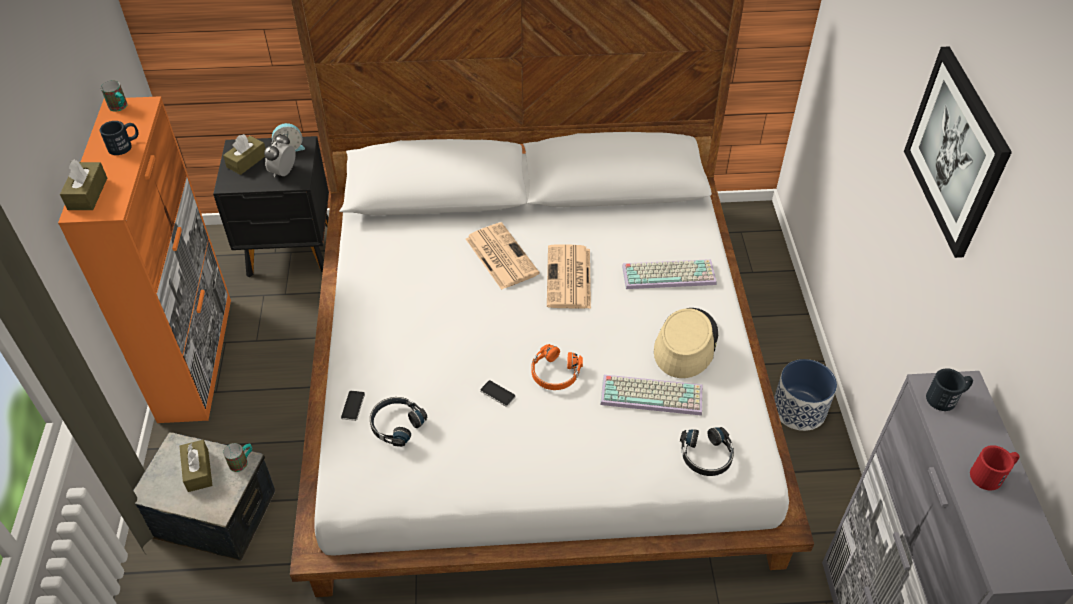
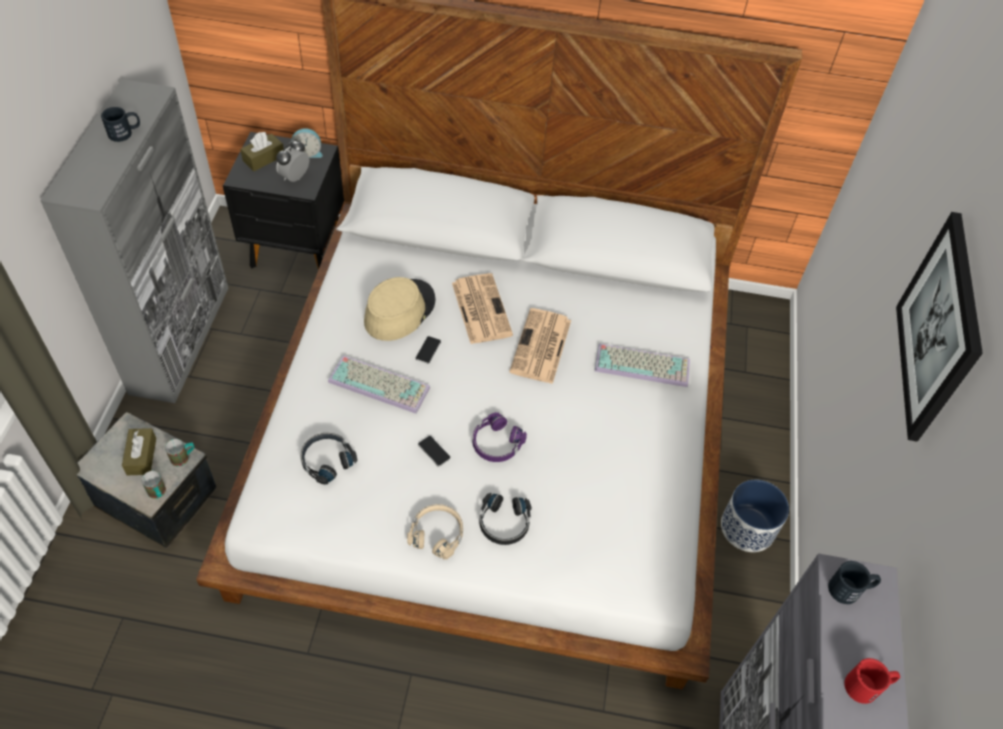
camera: 10 degrees right, 5 degrees up
(87, 194) = (76, 176): brown tissue box -> none
(120, 107) = (133, 92): mug -> mug (158, 494)
(196, 357) = (181, 338): orange cabinet -> grey cabinet
(353, 406) = (292, 431): phone -> phone (428, 350)
(525, 467) = (437, 533): none -> beige headphones
(555, 373) = (496, 443): orange headphones -> purple headphones
(653, 394) = (586, 488): keyboard -> keyboard (381, 384)
(685, 344) = (636, 443): beige hat -> beige hat (399, 310)
(706, 456) = (619, 566): black headphones -> black headphones (504, 523)

